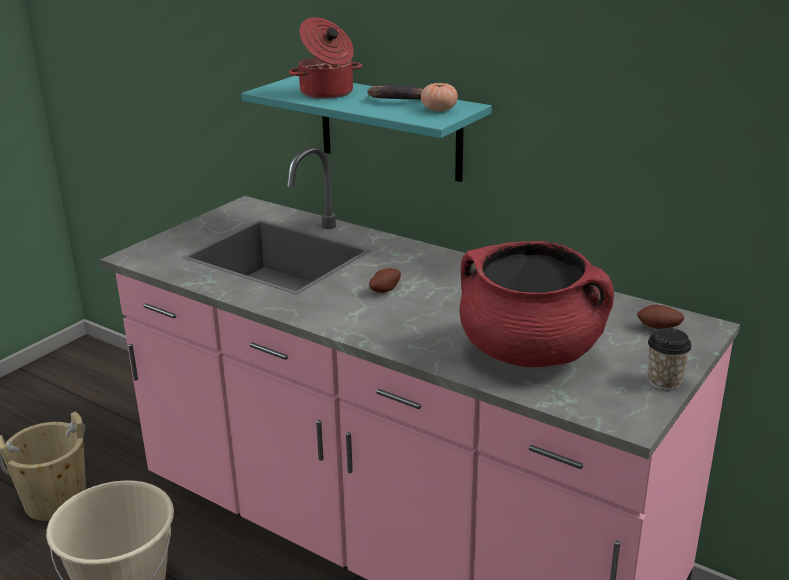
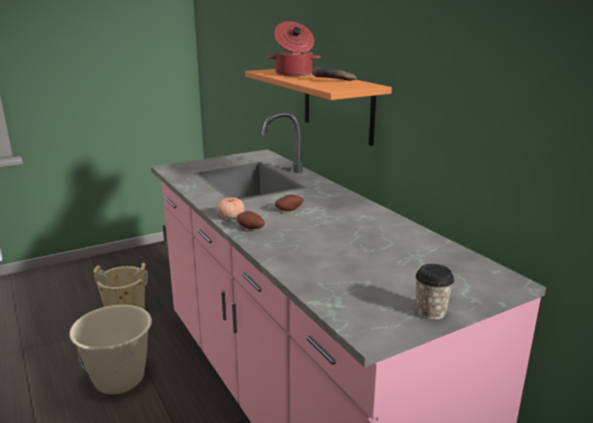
camera: 25 degrees right, 5 degrees down
(390, 127) = (337, 104): turquoise shelf -> orange shelf
(439, 109) = (349, 85): tomato -> tomato (231, 217)
(530, 352) = (344, 267): red cooking pot -> none
(659, 329) = (467, 274): potato -> potato (250, 229)

